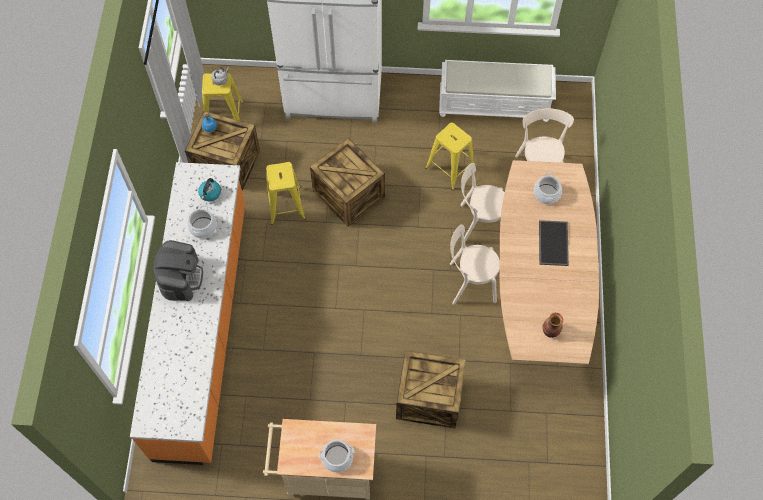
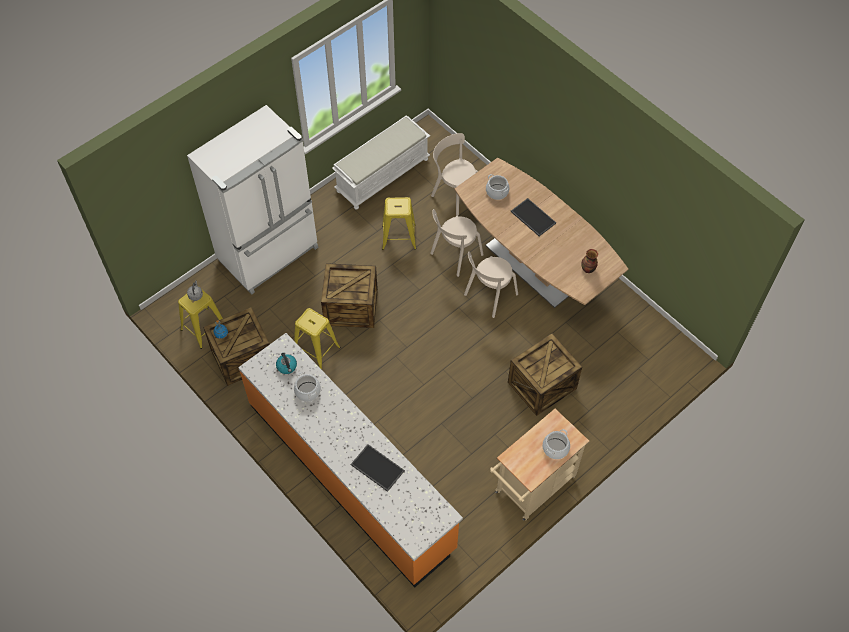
camera: 45 degrees left, 5 degrees down
(180, 277) = (330, 435): coffee machine -> none
(184, 337) = (376, 468): none -> tray

